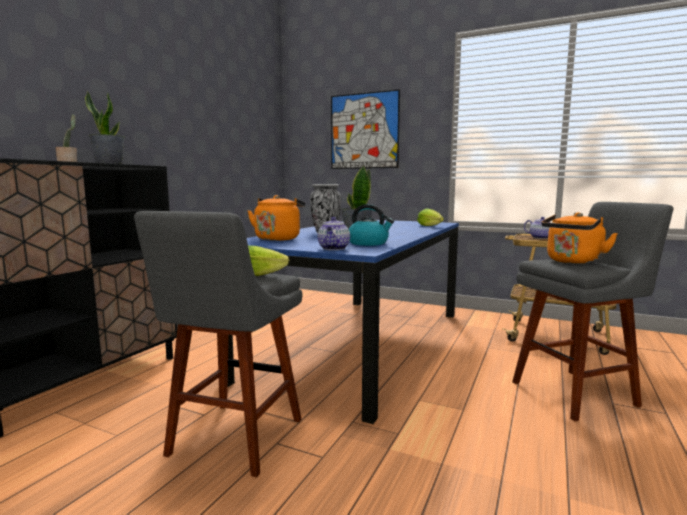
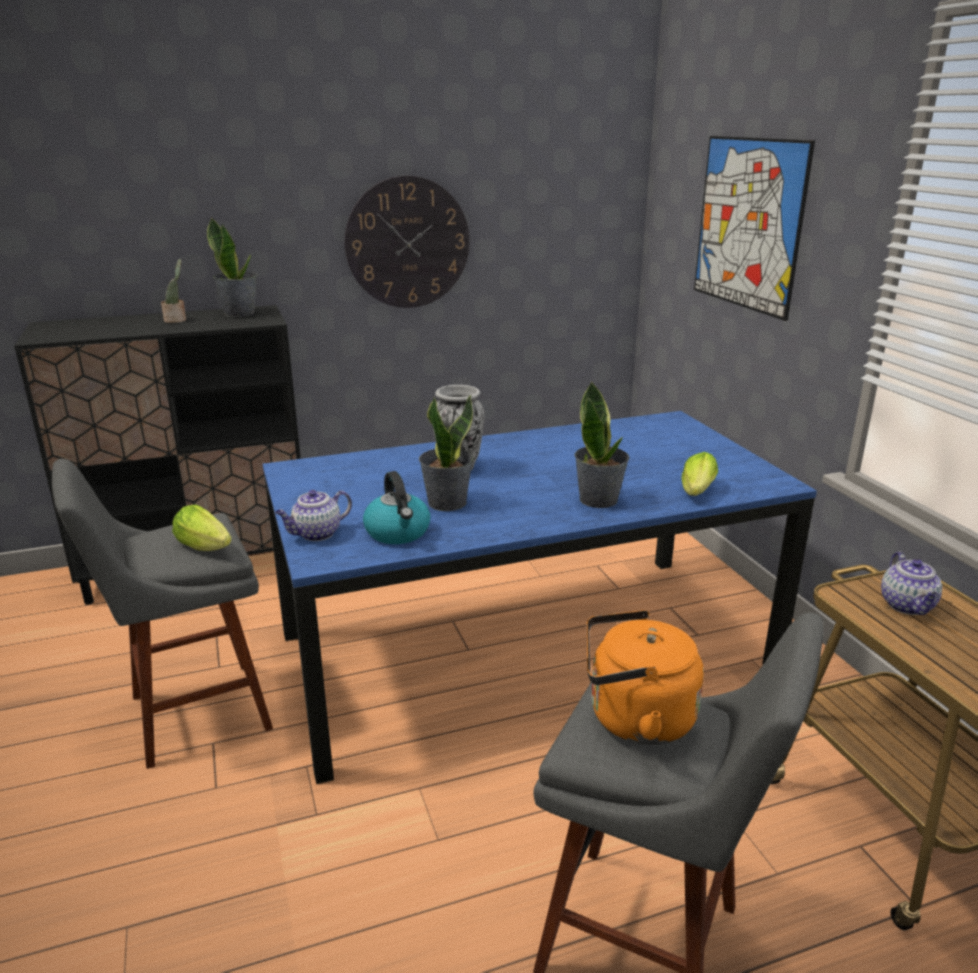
camera: 45 degrees right, 15 degrees up
(191, 137) = (408, 243): none -> wall clock
(278, 238) = (354, 471): orange kettle -> none
(408, 230) = (599, 499): none -> potted plant

